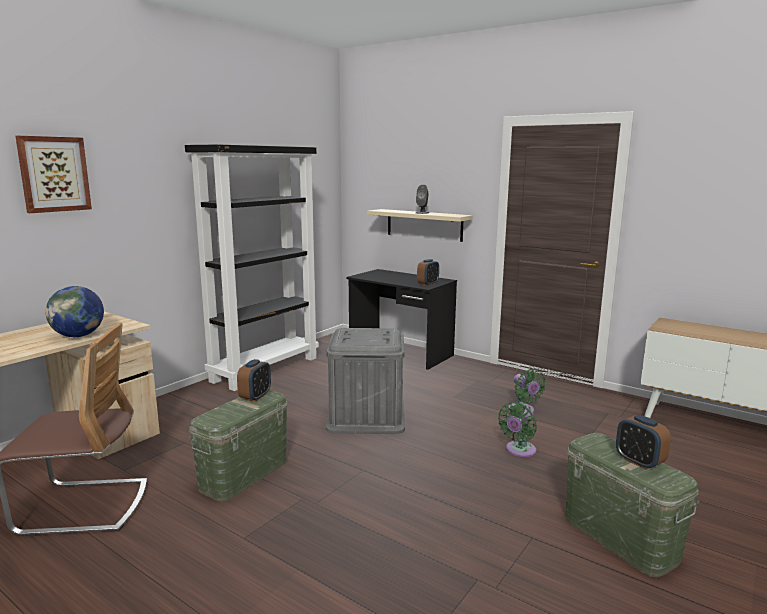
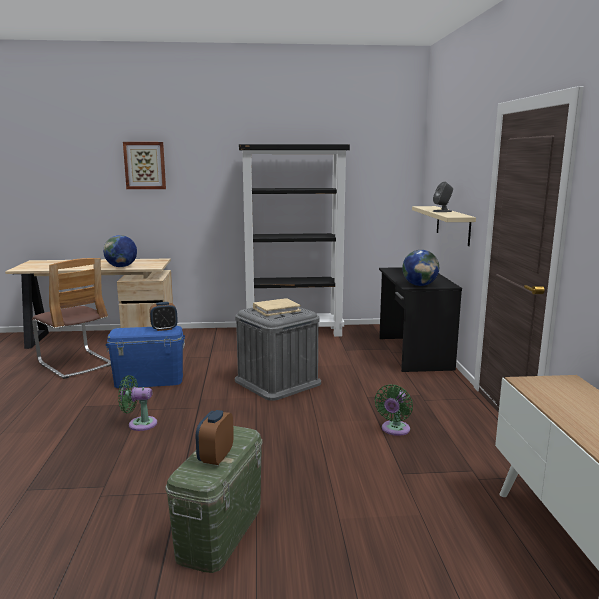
camera: 50 degrees right, 0 degrees up
(244, 474) = (149, 380): green storage box -> blue storage box
(363, 335) = (276, 309): none -> beige book
(428, 284) = (419, 285): alarm clock -> globe
(519, 451) = (312, 449): green fan -> green fan (139, 424)

